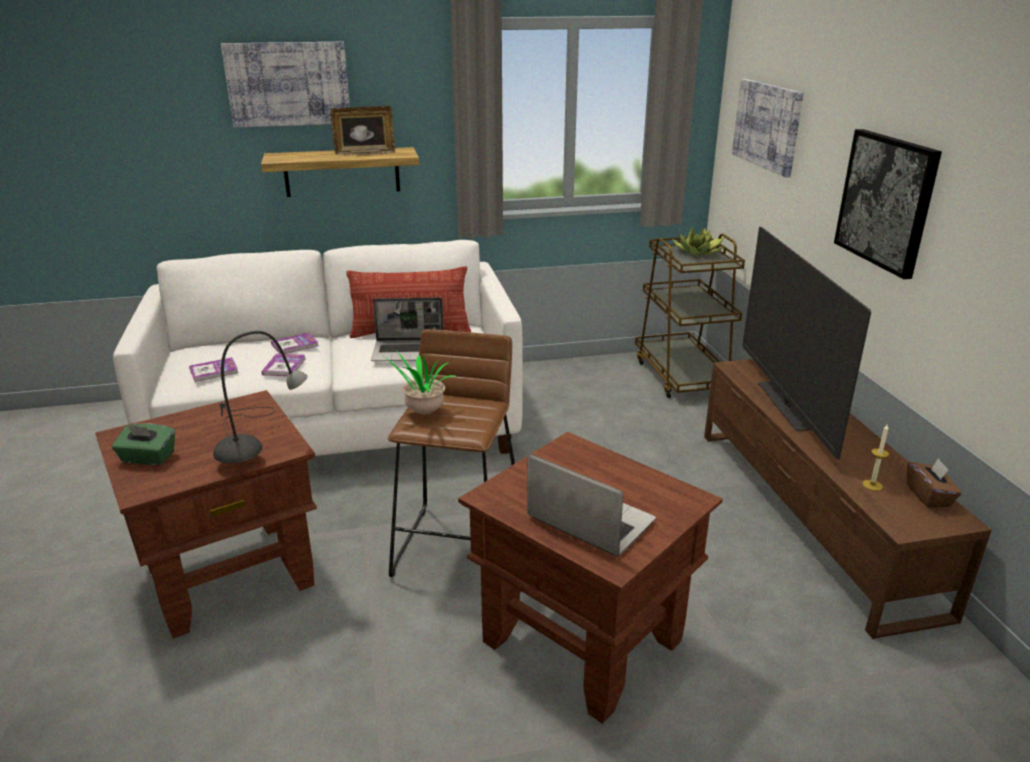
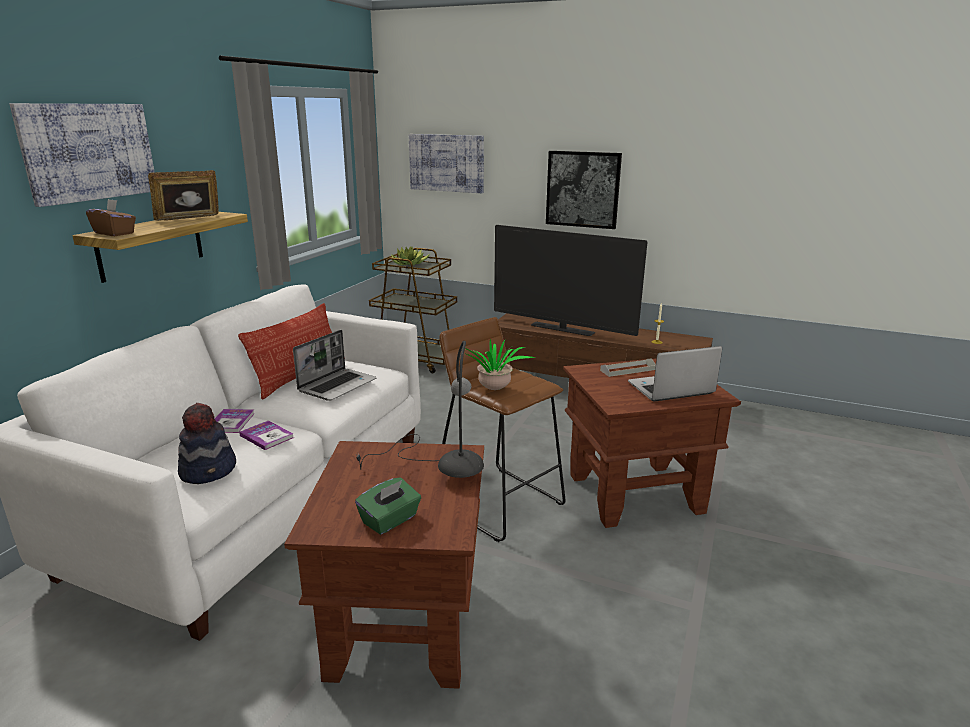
camera: 55 degrees left, 5 degrees down
(214, 371) = (209, 470): book -> hat
(365, 154) = (189, 219): picture frame -> picture frame turned 150 degrees counterclockwise
(613, 474) = (627, 370): none -> grey tray
(929, 496) = (677, 337): brown tissue box -> brown tissue box (115, 233)

